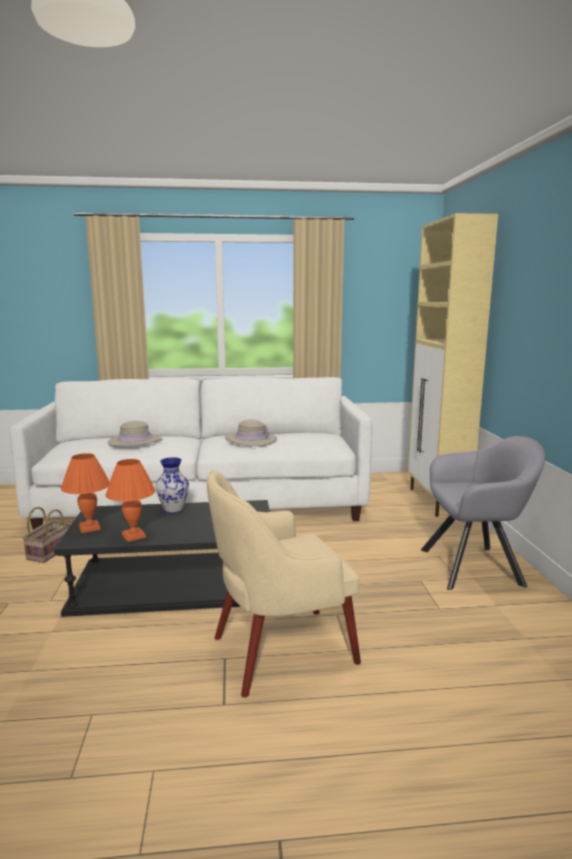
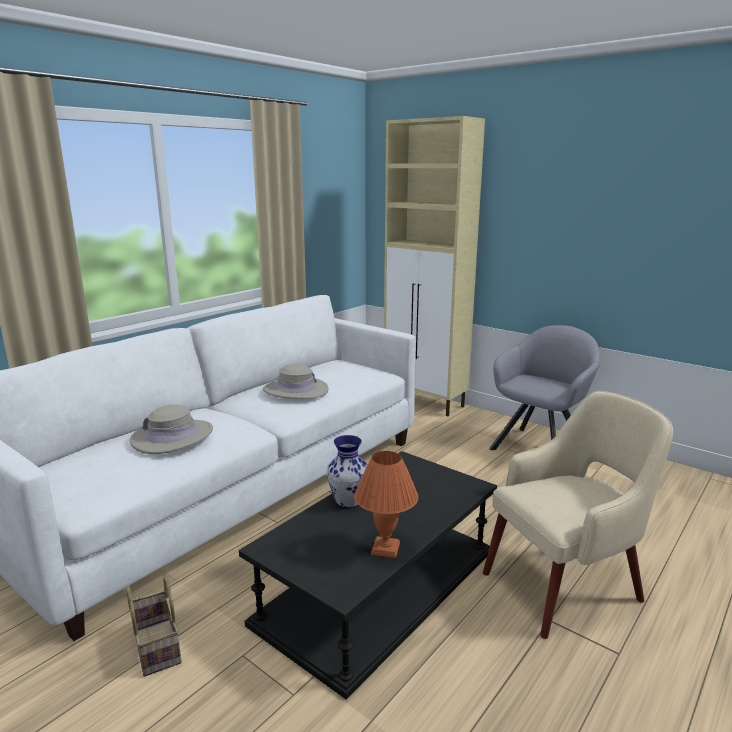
camera: 45 degrees left, 5 degrees up
(89, 527) = (316, 568): orange table lamp -> none
(279, 650) = (565, 585): beige armchair -> beige armchair turned 135 degrees counterclockwise

